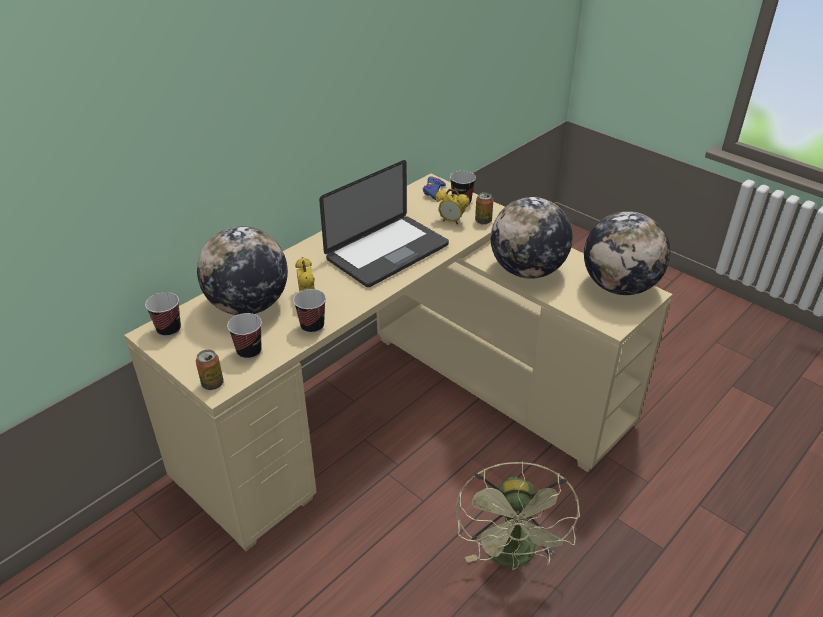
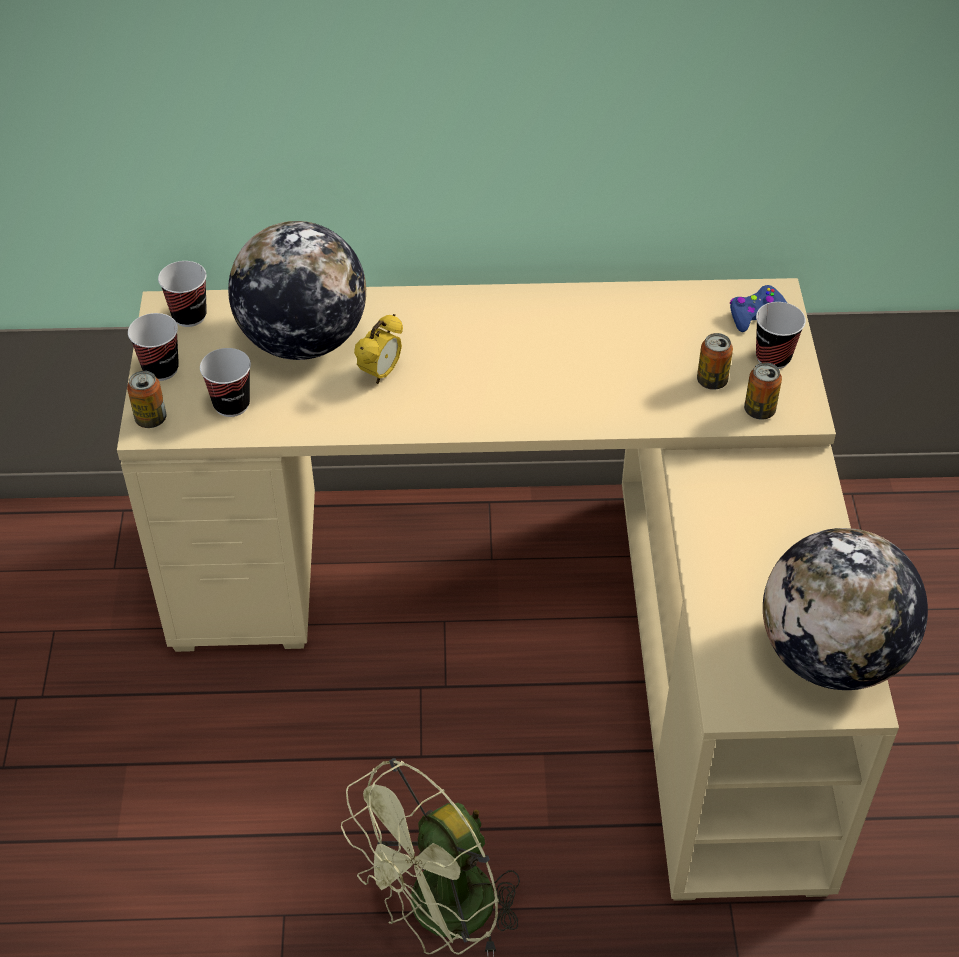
camera: 45 degrees right, 10 degrees up
(312, 326) = (335, 420): cup -> cup (161, 369)
(387, 252) = (558, 373): laptop -> none
(451, 221) = (711, 381): alarm clock -> can
(527, 271) = (730, 533): globe -> none

